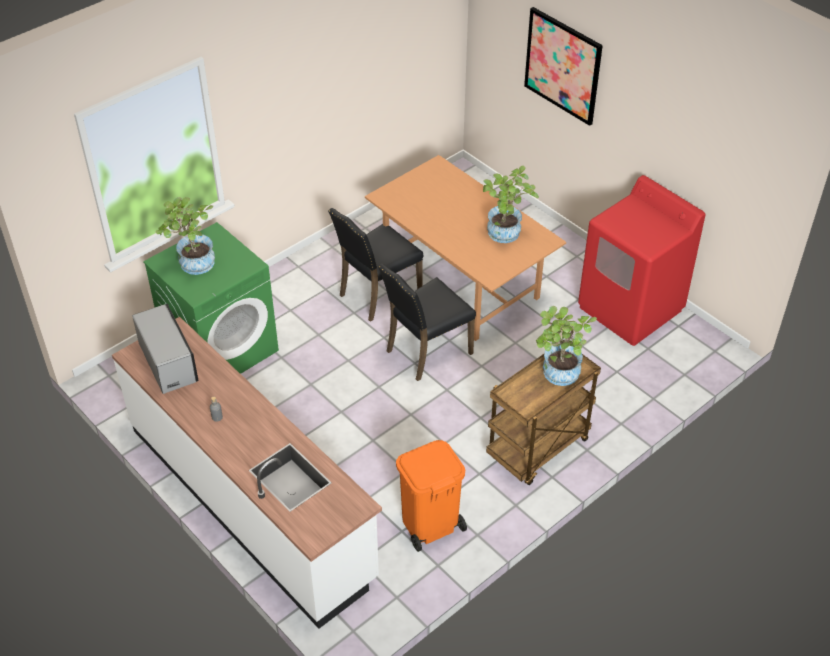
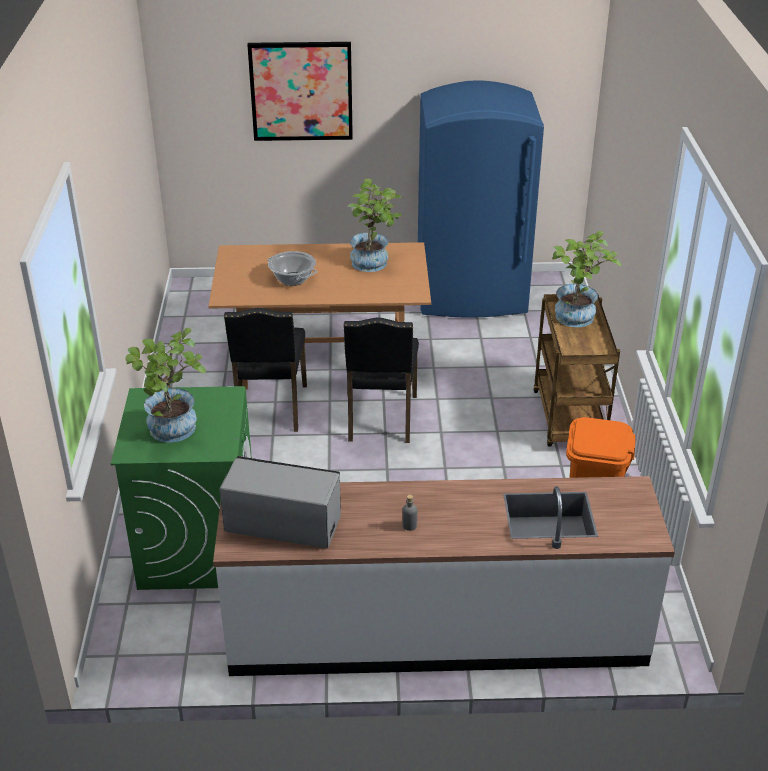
camera: 50 degrees left, 10 degrees down
(438, 211) = (292, 279): none -> cooking pot
(630, 309) = (471, 295): red washing machine -> blue fridge

